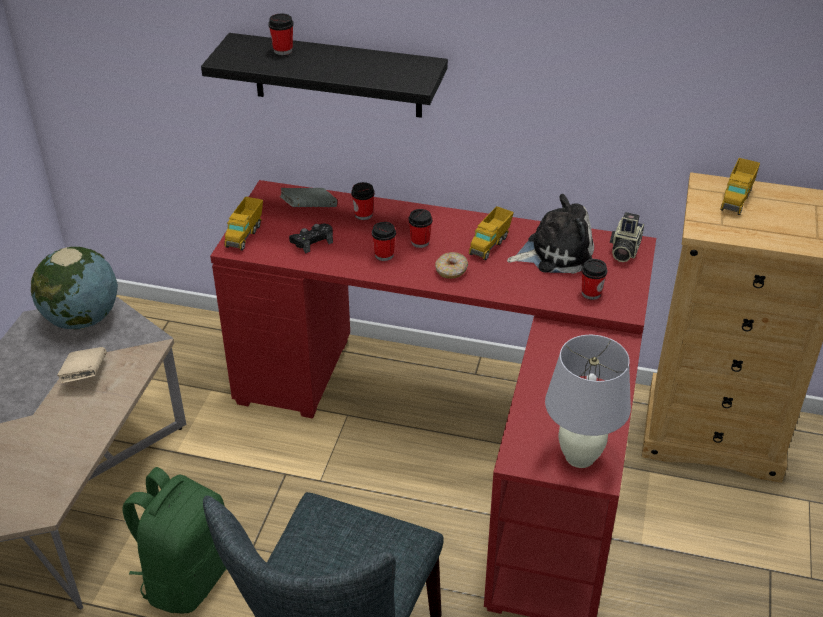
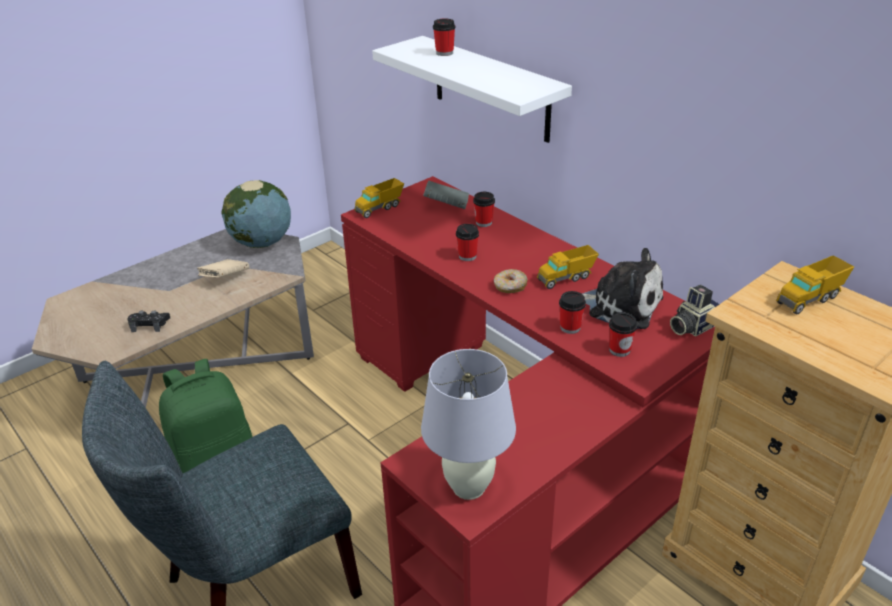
camera: 35 degrees right, 5 degrees down
(312, 241) = (423, 228): black game controller -> black game controller (149, 324)
(337, 76) = (491, 89): black shelf -> white shelf
(420, 242) = (507, 256): cup -> cup (570, 327)

